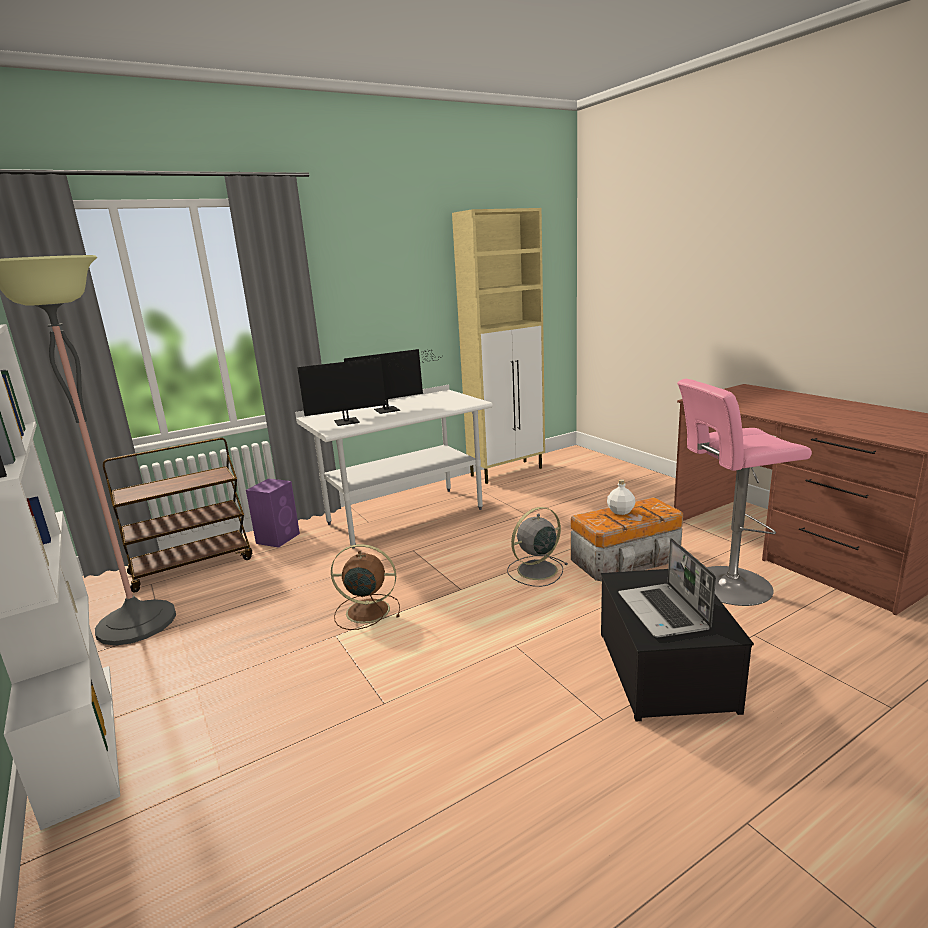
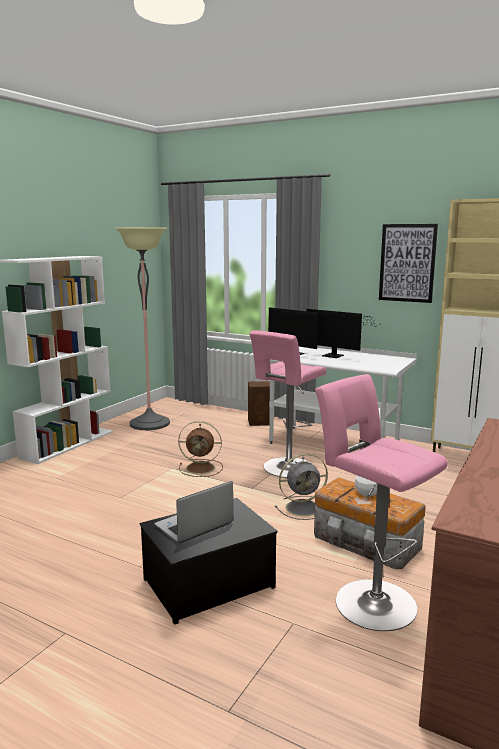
camera: 60 degrees right, 5 degrees down
(193, 565) = (209, 414): brown cart -> none
(278, 538) = (260, 422): purple speaker -> brown speaker
(366, 611) = (202, 468): brown fan -> brown fan turned 120 degrees clockwise
(409, 286) = (407, 263): none -> picture
(433, 556) = (286, 468): none -> pink stool
(535, 570) = (304, 507): grey fan -> grey fan turned 135 degrees clockwise

